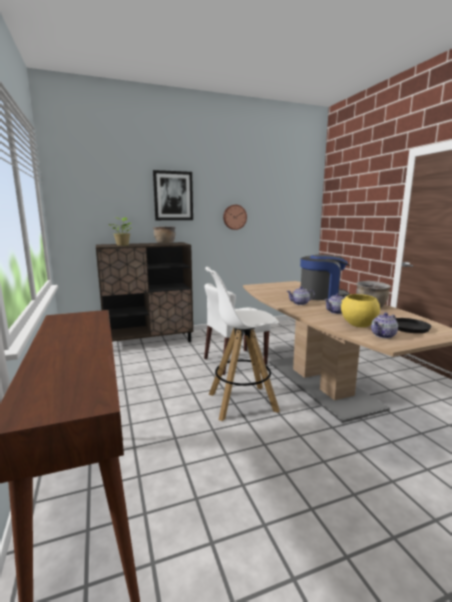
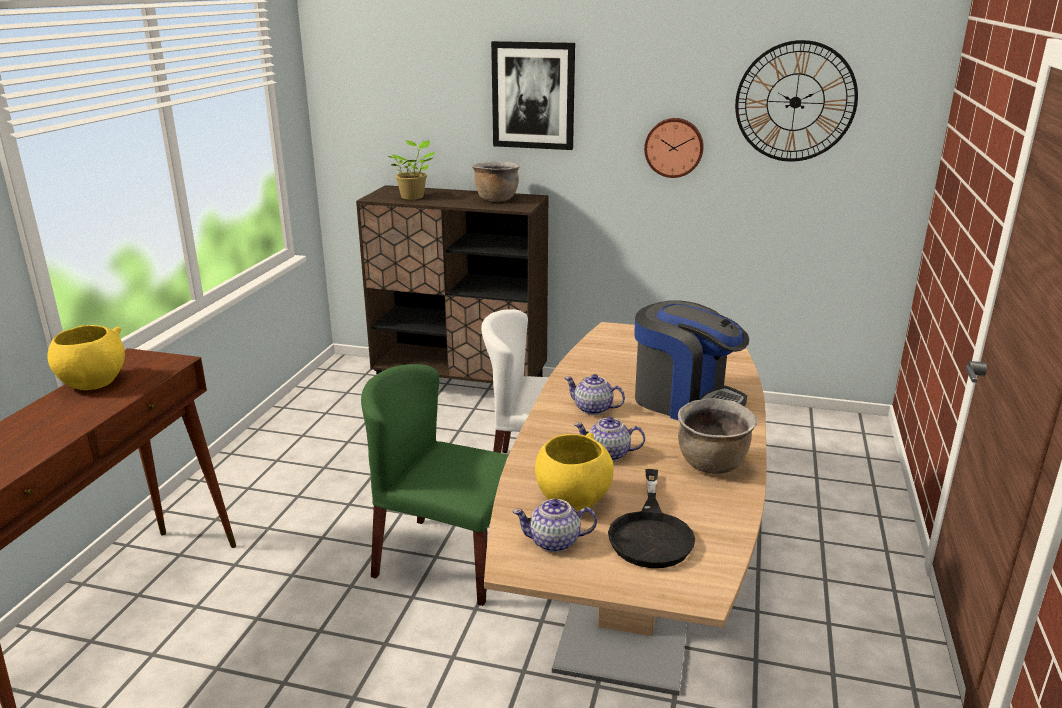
camera: 35 degrees right, 10 degrees up
(59, 329) = (93, 382): none -> yellow bowl
(241, 402) = (447, 560): white stool -> green chair
(276, 197) = (795, 102): none -> wall clock

